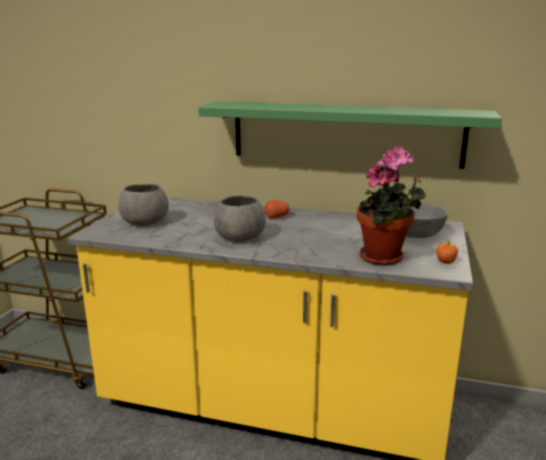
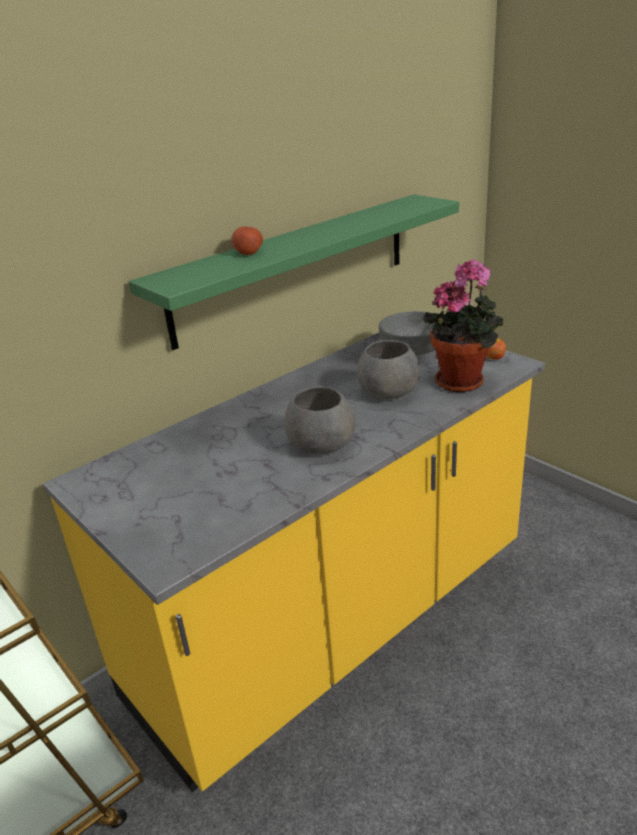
camera: 55 degrees left, 10 degrees up
(144, 222) = (175, 505): grey bowl -> grey bowl (388, 392)
(276, 217) = (281, 403): potato -> potato (248, 251)

